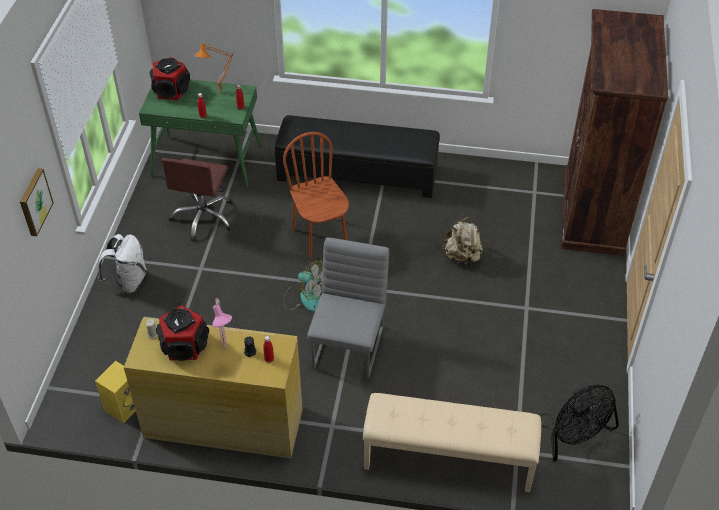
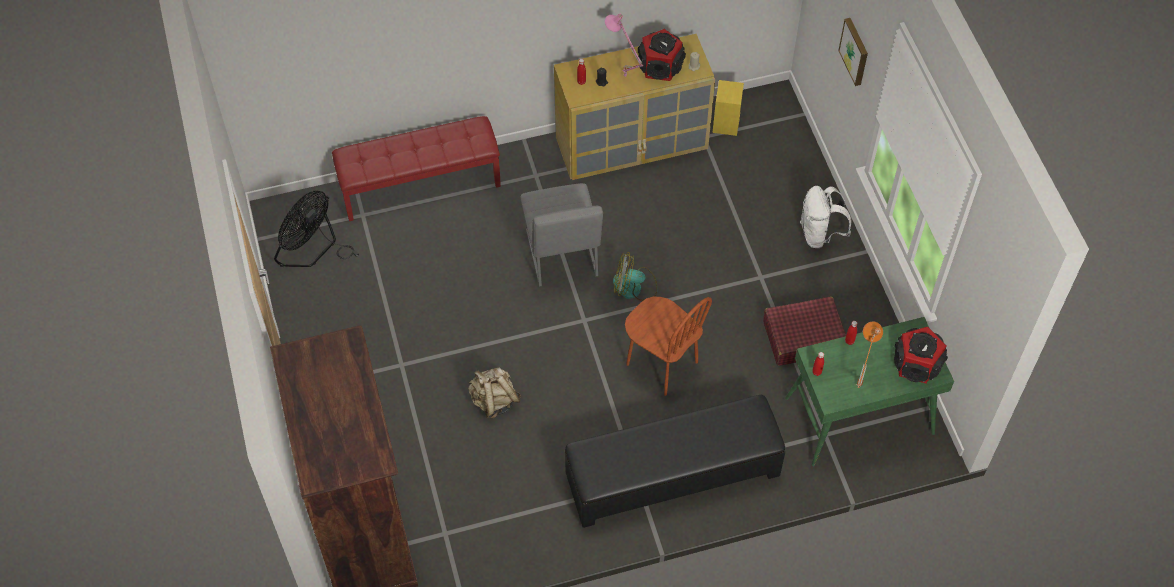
camera: 155 degrees right, 10 degrees up
(203, 217) = (803, 338): brown office chair -> red suitcase
(448, 460) = (420, 185): beige bench -> red bench

